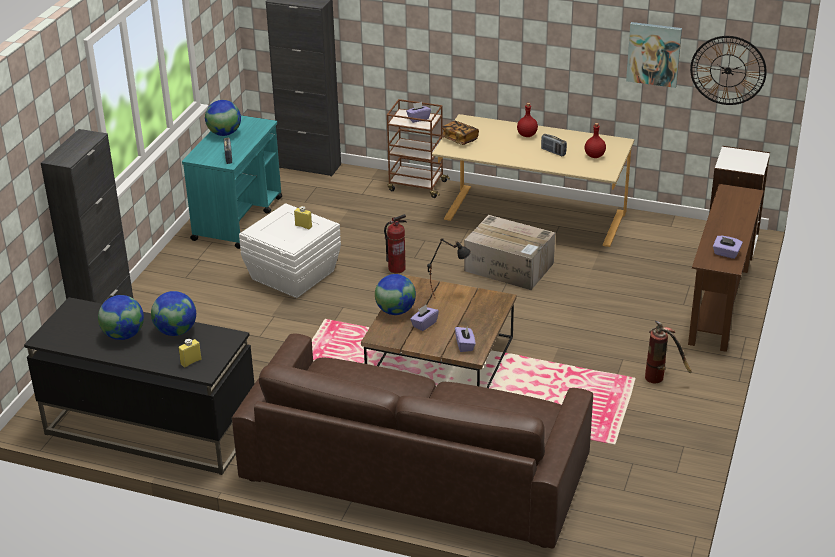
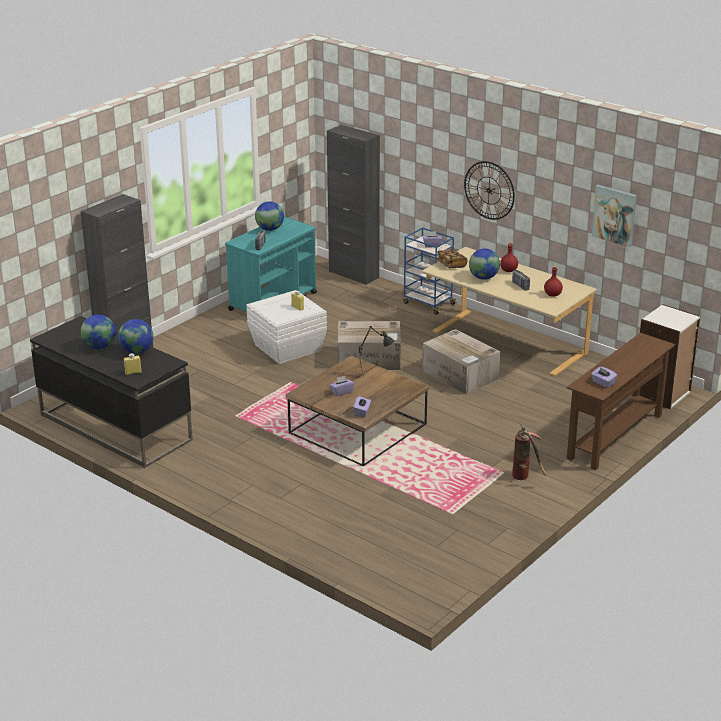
camera: 20 degrees right, 5 degrees down
(395, 311) = (326, 379): globe -> globe (483, 278)
(397, 268) = (370, 358): fire extinguisher -> cardboard box
(416, 186) = (428, 303): brown cart -> blue cart
(416, 467) = (287, 494): brown sofa -> none
(728, 70) = (672, 238): wall clock -> wall clock (489, 190)

